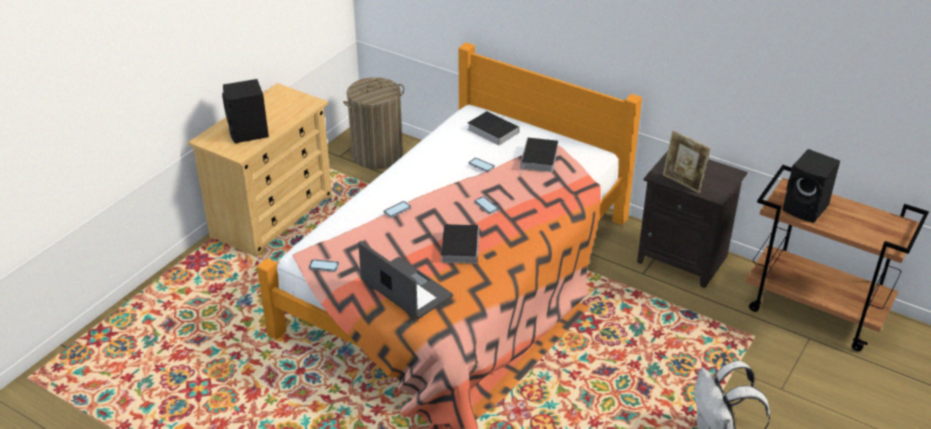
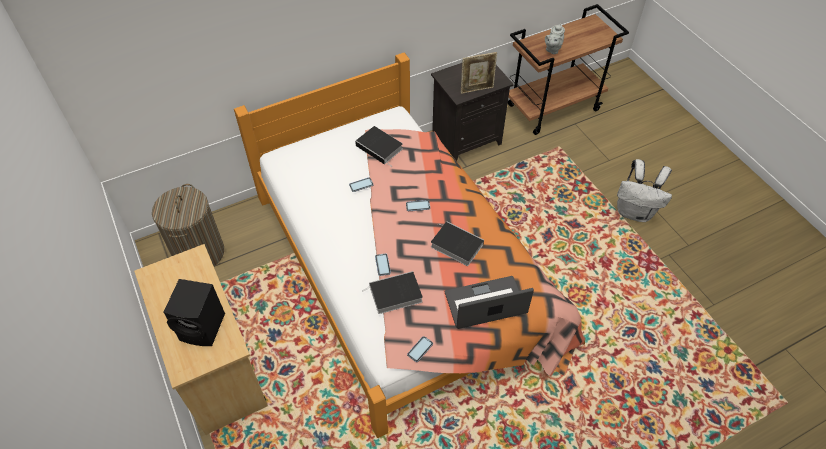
camera: 60 degrees left, 15 degrees up
(491, 130) = (316, 157): book -> book (394, 295)
(806, 209) = (552, 49): black speaker -> grey teapot

